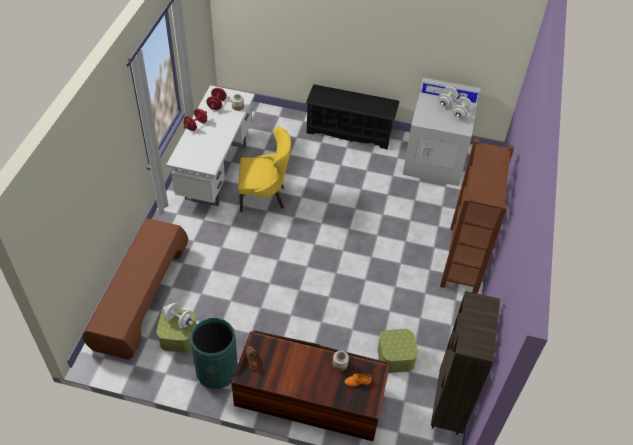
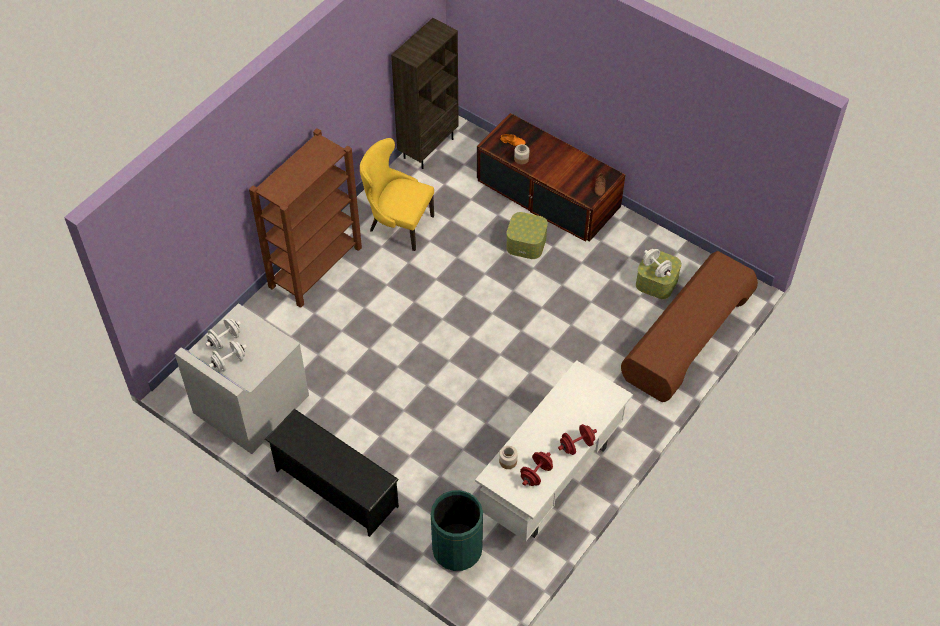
camera: 155 degrees left, 5 degrees up
(217, 371) = (627, 239): green trash can -> green trash can (457, 549)
(264, 197) = (503, 418): yellow chair -> yellow chair (398, 225)
(395, 356) = (449, 199): storage box -> storage box (526, 243)

